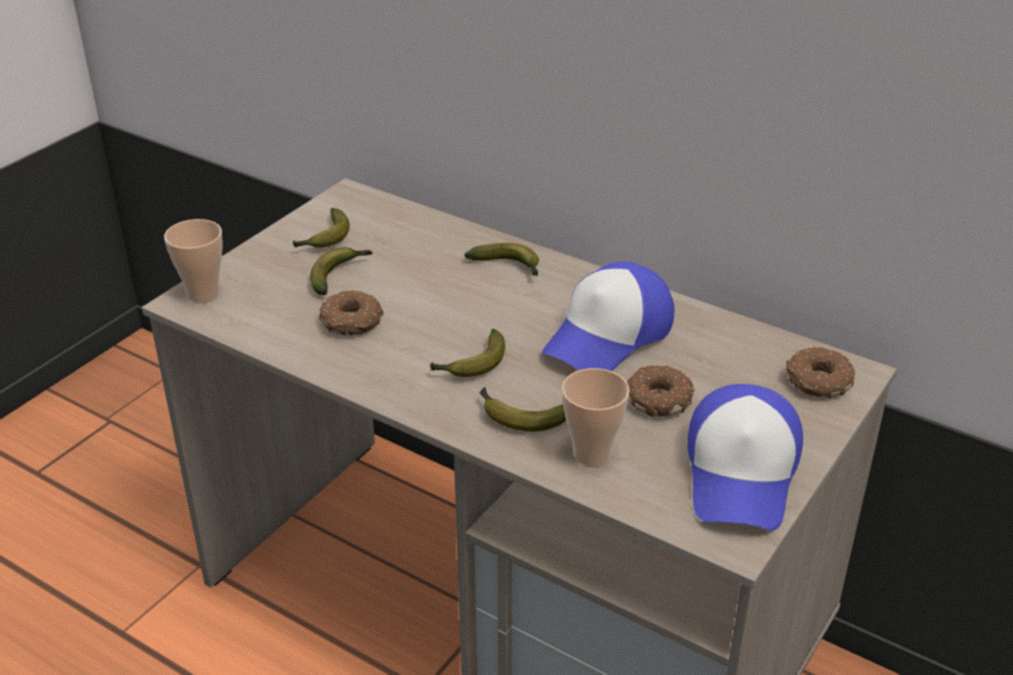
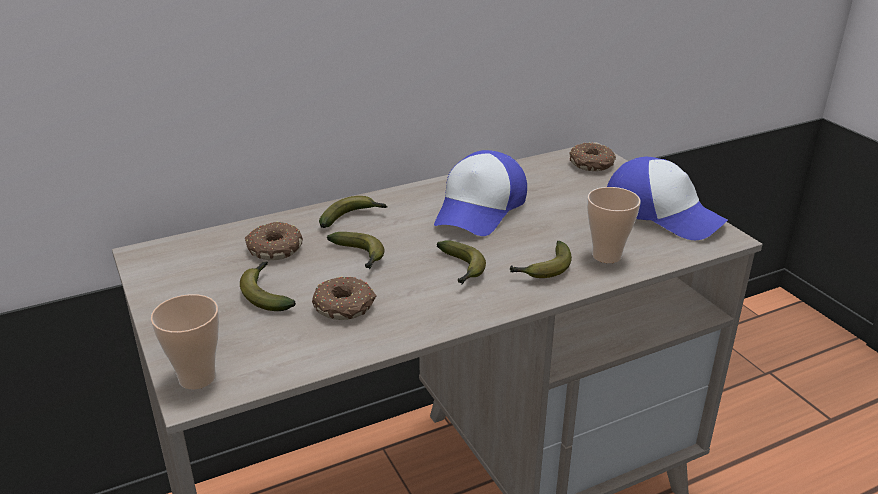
camera: 60 degrees left, 5 degrees down
(324, 239) = (198, 285): banana -> banana (360, 257)
(609, 336) = (480, 209): cap -> cap turned 45 degrees clockwise
(658, 399) = (566, 215): donut -> donut (274, 249)

